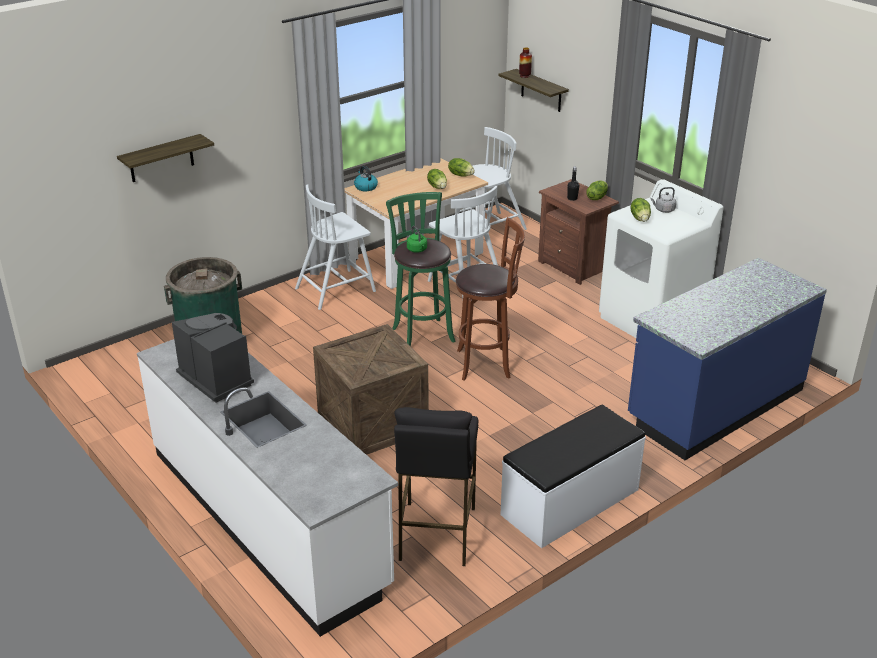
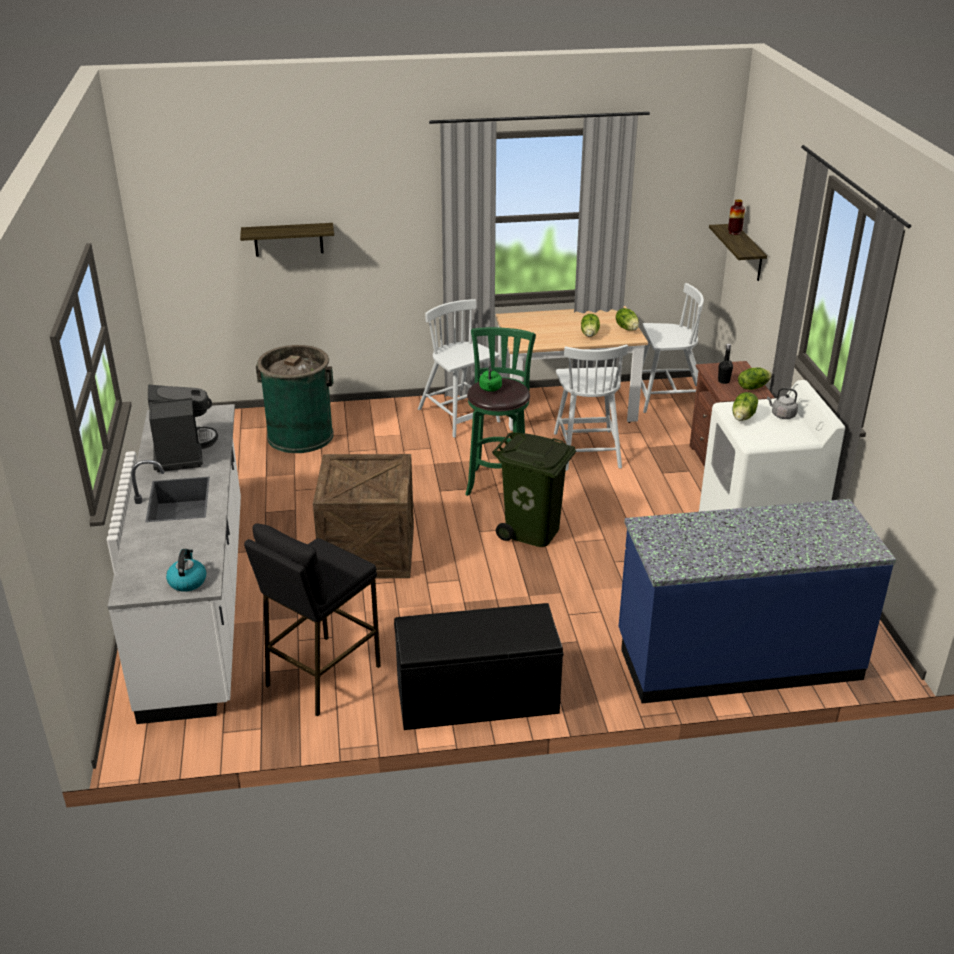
camera: 30 degrees right, 0 degrees up
(336, 289) = (459, 416): white chair -> white chair turned 60 degrees clockwise
(365, 187) = (518, 317): kettle -> kettle (187, 581)
(487, 363) = (532, 532): brown stool -> green trash can
(571, 503) = (477, 698): white bench -> black bench

